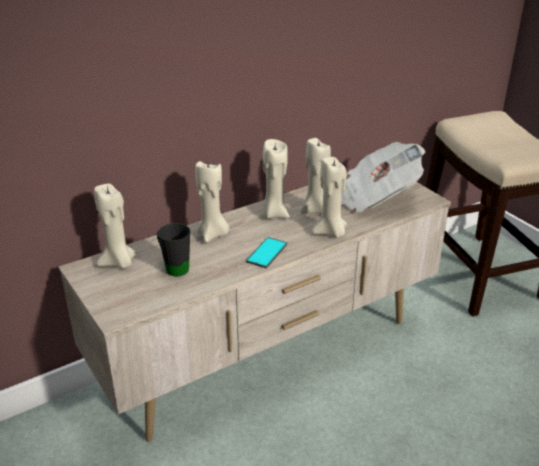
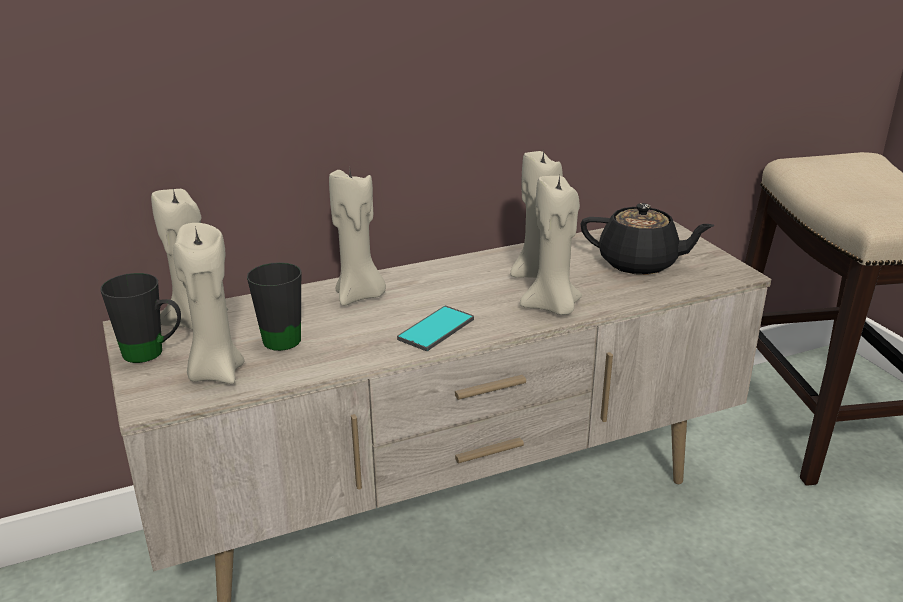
camera: 10 degrees right, 5 degrees down
(101, 286) = (153, 354): none -> black mug
(274, 214) = (467, 275): beige candle -> beige candle (216, 373)
(374, 197) = (640, 263): newspaper -> black teapot

